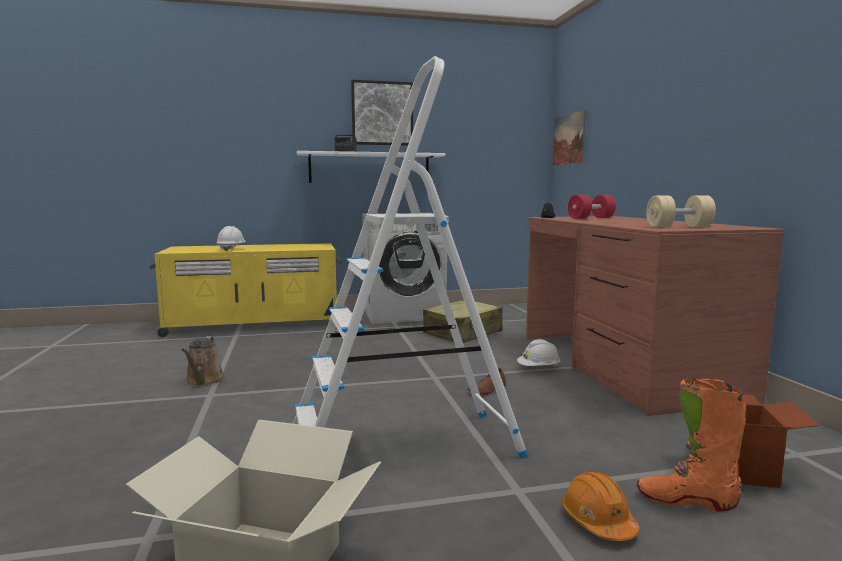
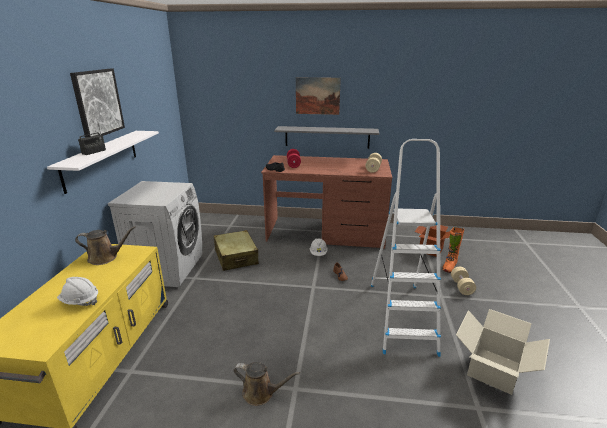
camera: 70 degrees left, 15 degrees up
(304, 246) = (105, 258): none -> brown watering can
(568, 139) = (205, 102): picture -> picture (317, 96)
(598, 521) = (461, 287): orange hard hat -> beige dumbbell
(687, 181) = (327, 137): none -> grey shelf

